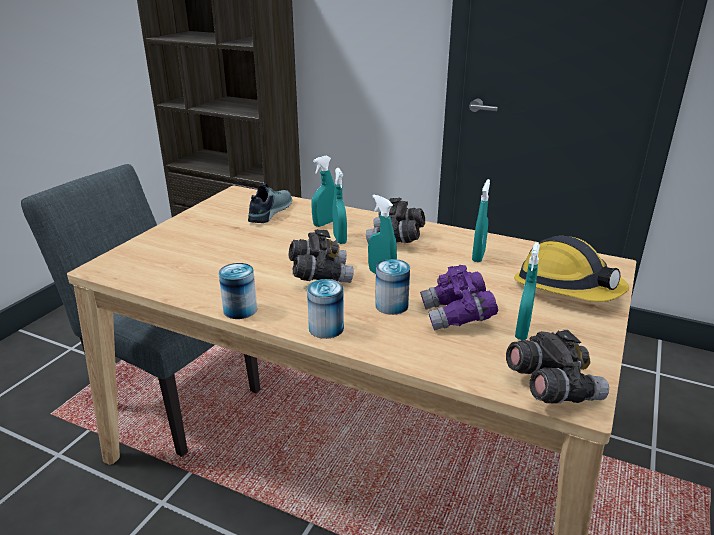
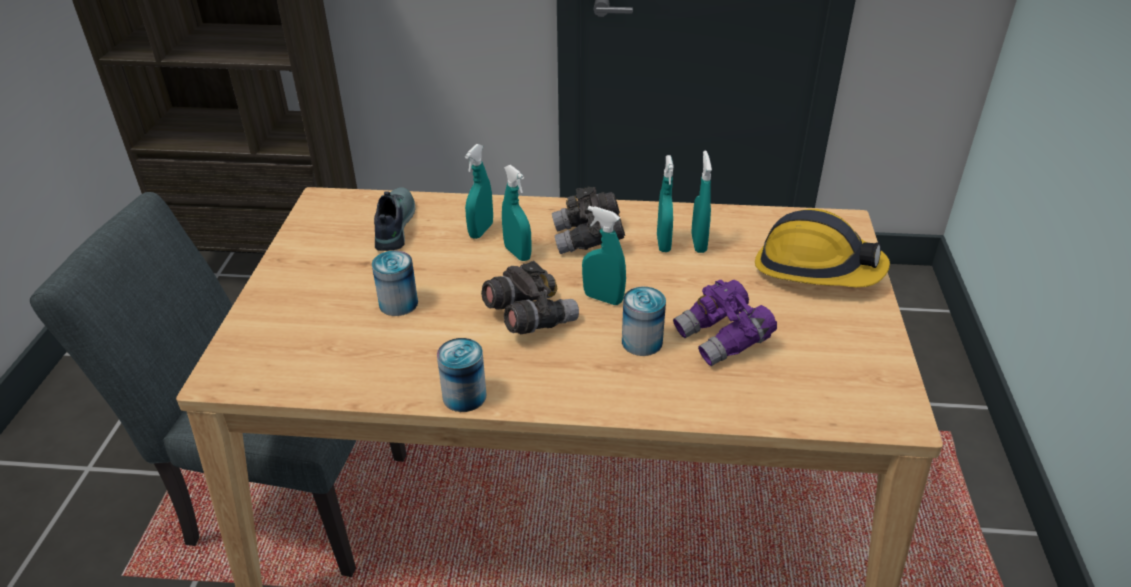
camera: 20 degrees left, 10 degrees up
(326, 328) = (587, 395): can -> can (398, 303)
(522, 332) = (801, 342): turquoise spray bottle -> turquoise spray bottle (663, 243)
(551, 388) = (865, 408): grey binoculars -> none

